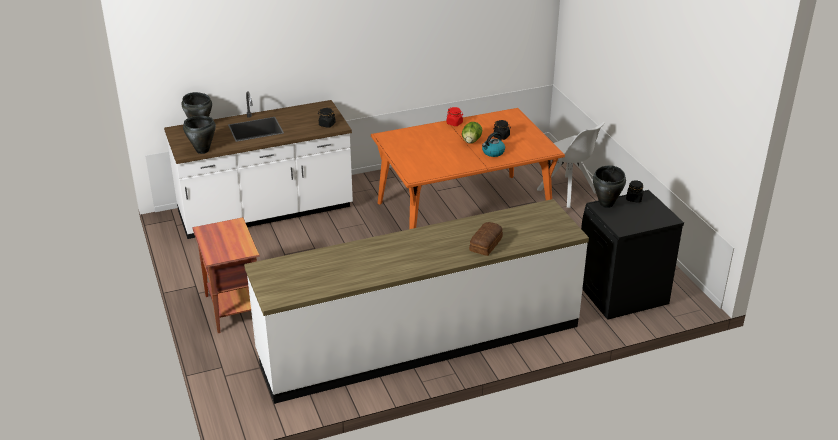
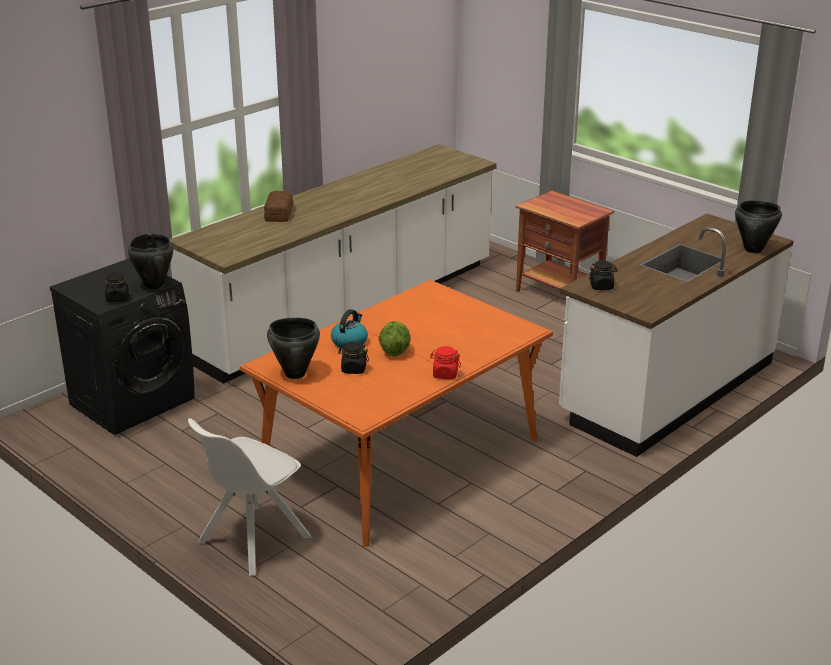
camera: 155 degrees right, 5 degrees down
(202, 151) = (697, 227): black cooking pot -> black cooking pot (294, 373)
(568, 192) = (252, 540): white chair -> white chair turned 75 degrees counterclockwise

